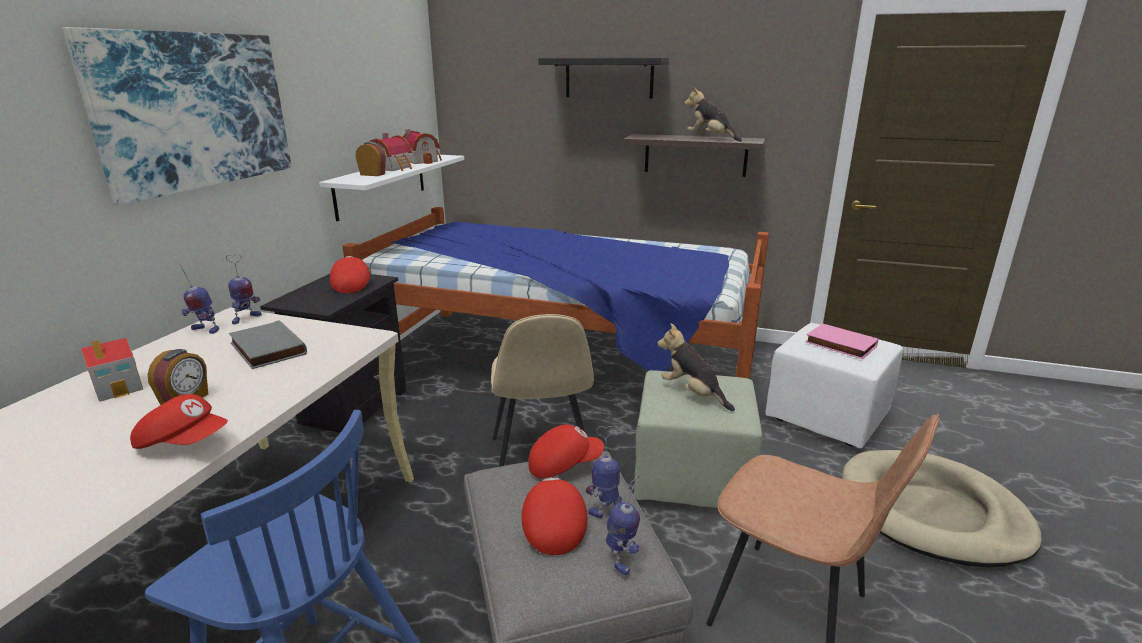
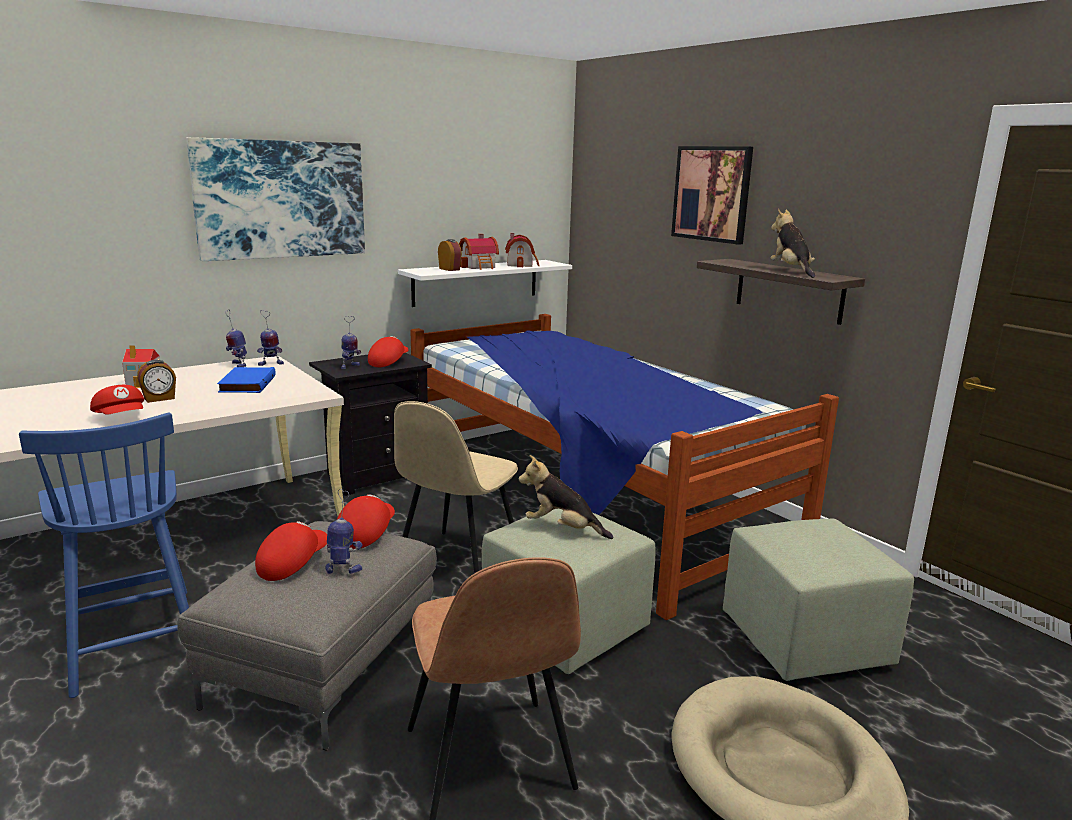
camera: 35 degrees right, 5 degrees down
(266, 349) = (246, 384): grey book -> blue book
(564, 464) = (365, 534): red cap -> red cap turned 90 degrees counterclockwise
(609, 78) = (712, 194): black shelf -> picture
(621, 559) = (298, 601): toy robot -> toy robot (349, 366)
(692, 394) = (562, 529): plush toy -> plush toy turned 60 degrees counterclockwise
(828, 417) = (806, 643): white ottoman -> green ottoman
(839, 345) = (813, 545): pink book -> none

